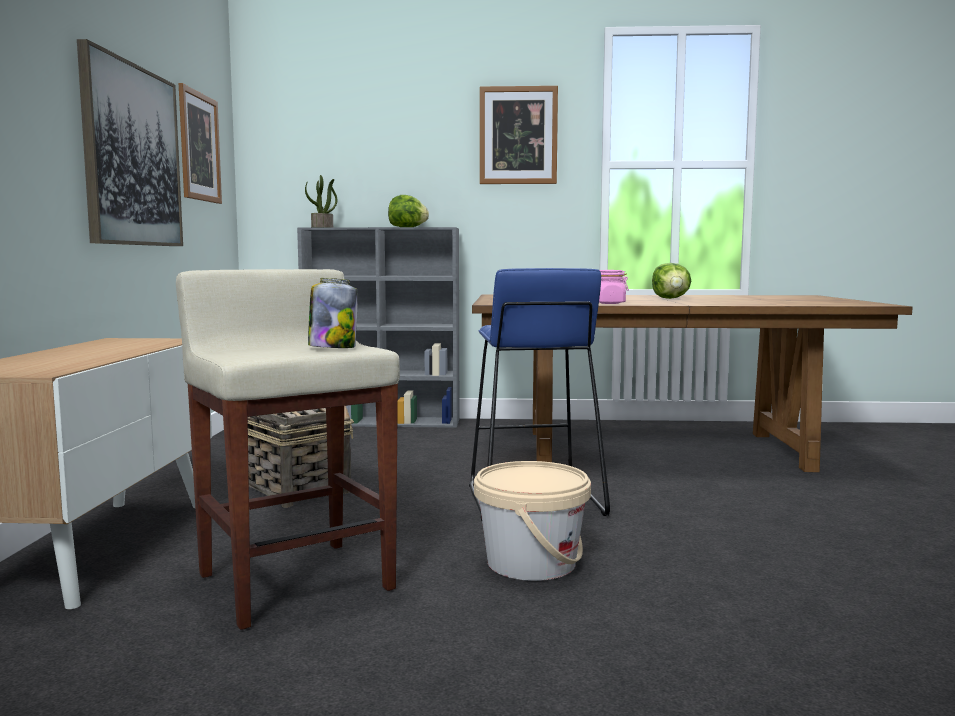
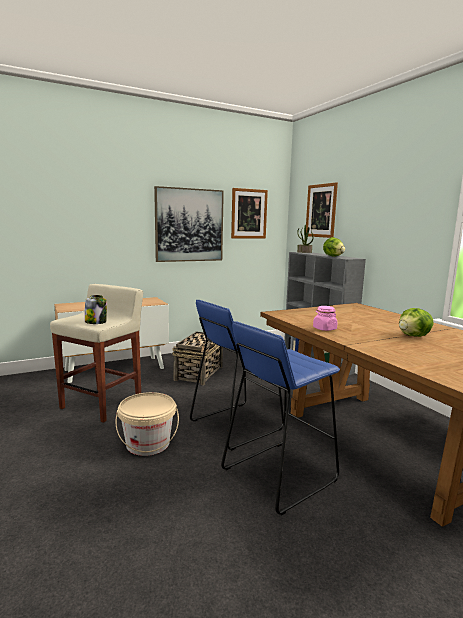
camera: 60 degrees right, 5 degrees up
(518, 135) = (404, 198): picture -> picture (321, 210)
(691, 505) = (278, 474): none -> blue stool

